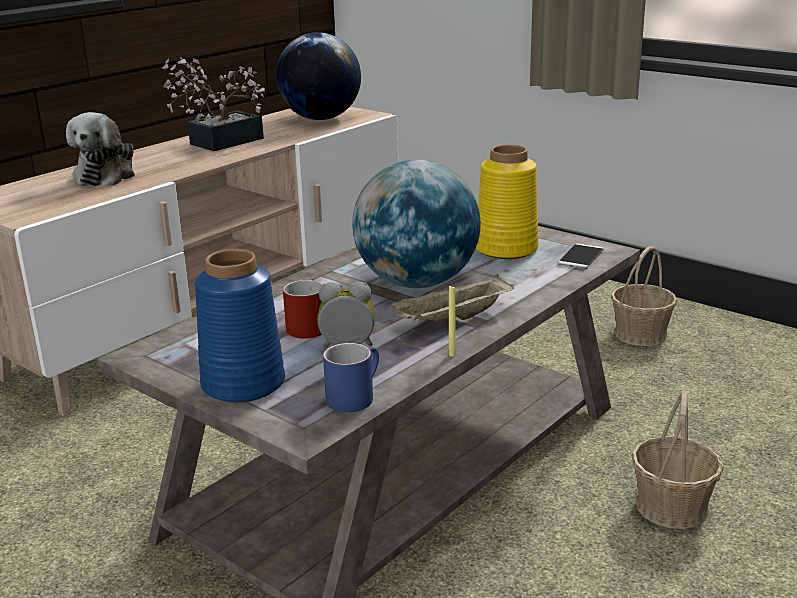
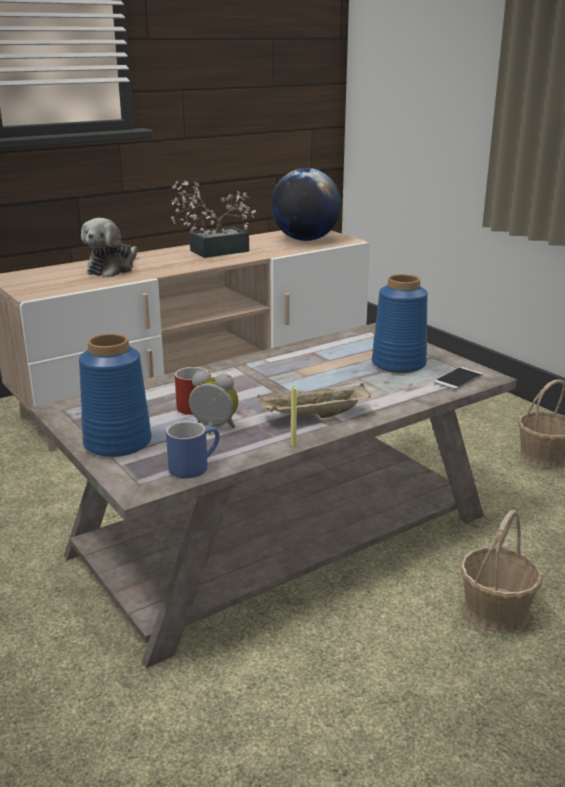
camera: 15 degrees right, 0 degrees up
(417, 282) = (305, 382): globe -> none
(506, 249) = (398, 364): yellow vase -> blue vase

